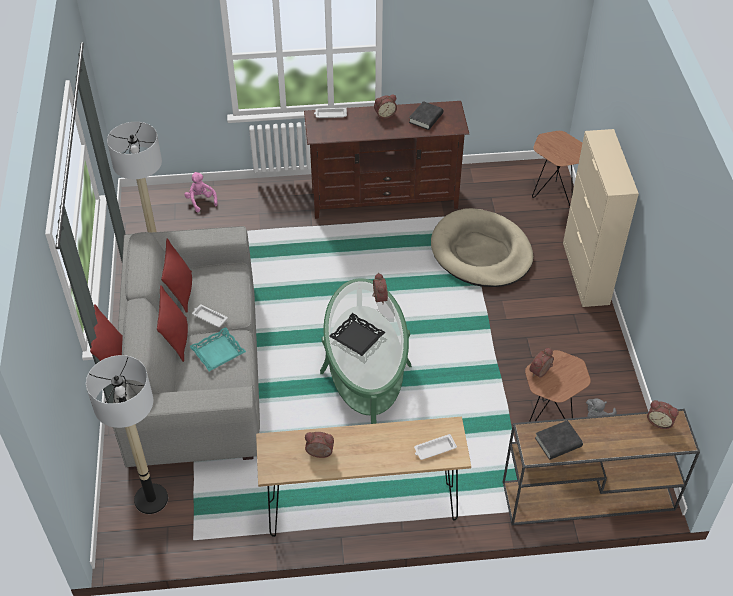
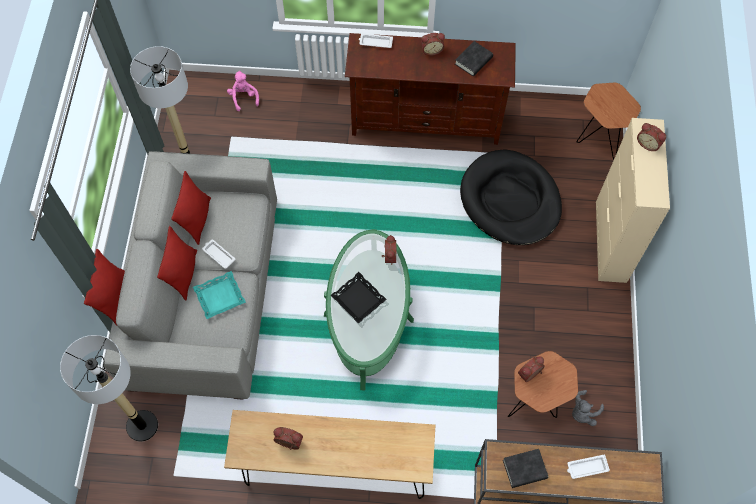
camera: 10 degrees right, 15 degrees up
(434, 449) = (400, 457): white tray -> white tray (586, 467)
(481, 252) = (510, 200): beige dog bed -> black dog bed
(660, 421) = (632, 463): alarm clock -> alarm clock (648, 143)

